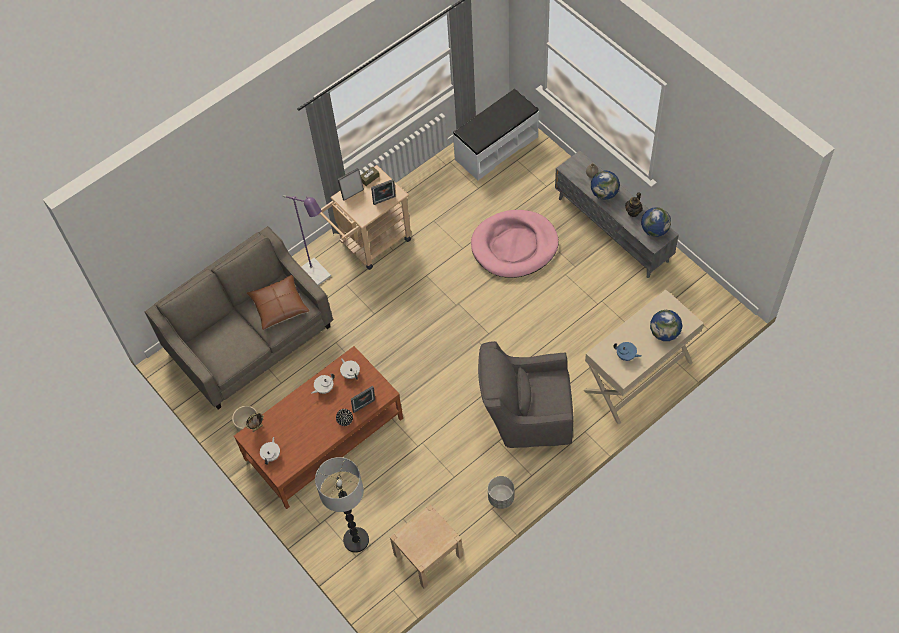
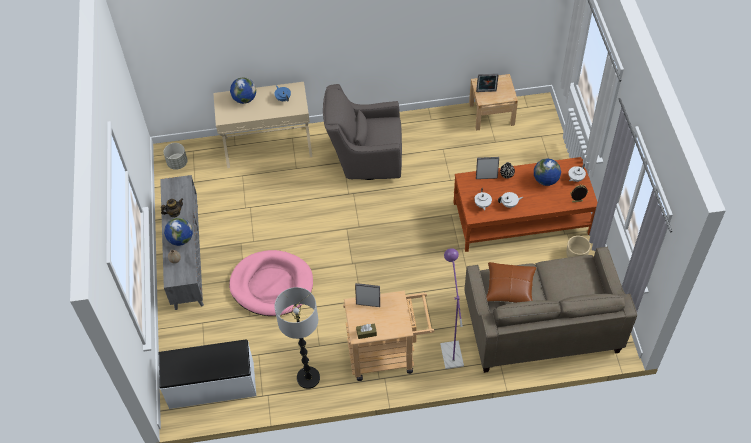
camera: 150 degrees left, 5 degrees down
(352, 193) = (391, 327): picture frame -> picture frame (486, 92)
(356, 540) = (535, 144): floor lamp -> floor lamp (308, 378)
(501, 498) = (420, 122): grey planter -> grey planter (177, 163)
(526, 417) = (365, 160): grey armchair -> grey armchair turned 150 degrees clockwise
(654, 230) = (173, 191): globe -> globe (545, 180)

